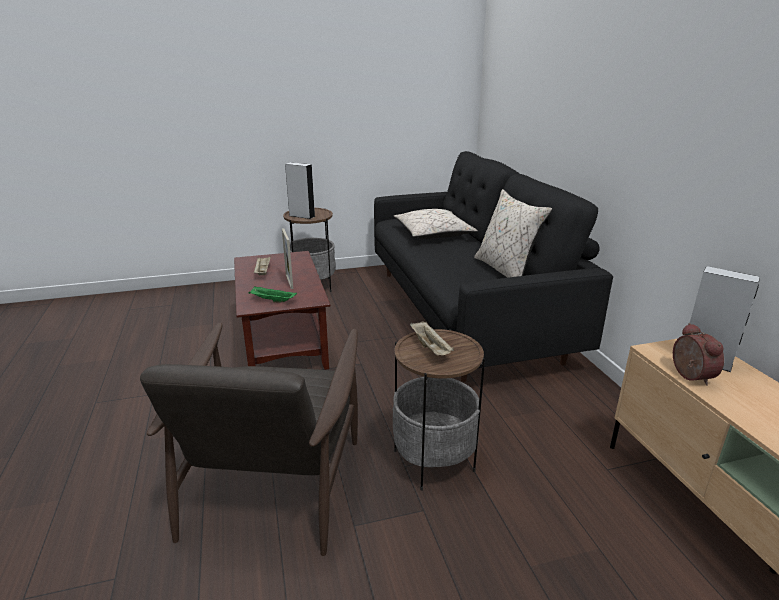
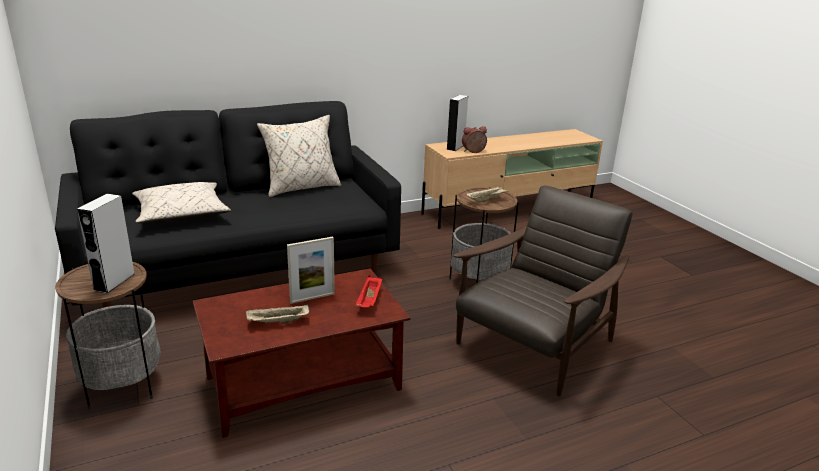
camera: 100 degrees left, 0 degrees up
(272, 301) = (369, 300): green tray -> red tray
(274, 481) = (533, 345): brown armchair -> brown armchair turned 45 degrees counterclockwise

